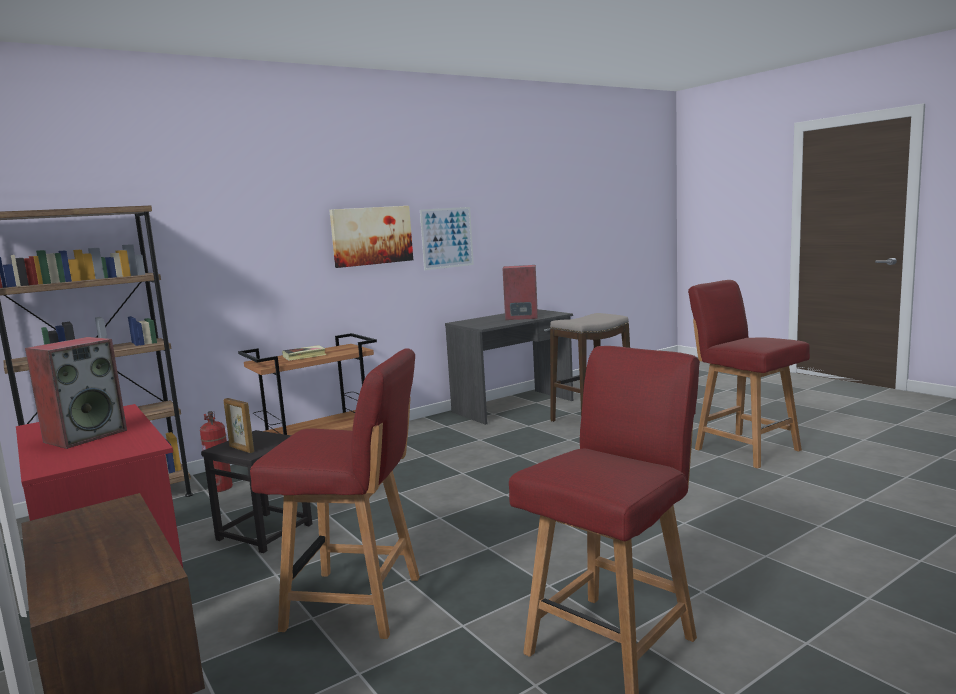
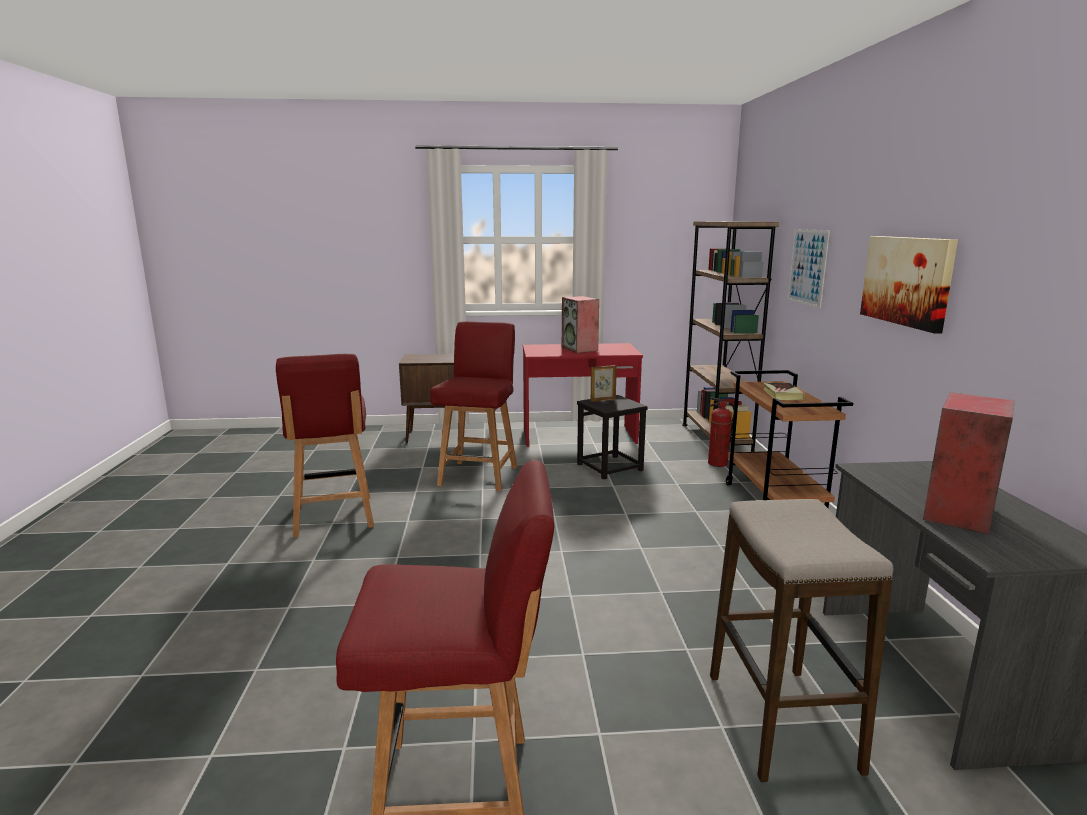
camera: 120 degrees right, 5 degrees up
(356, 603) = (479, 475): red chair -> red chair turned 150 degrees clockwise
(447, 238) = (1005, 311): picture -> picture (807, 267)

